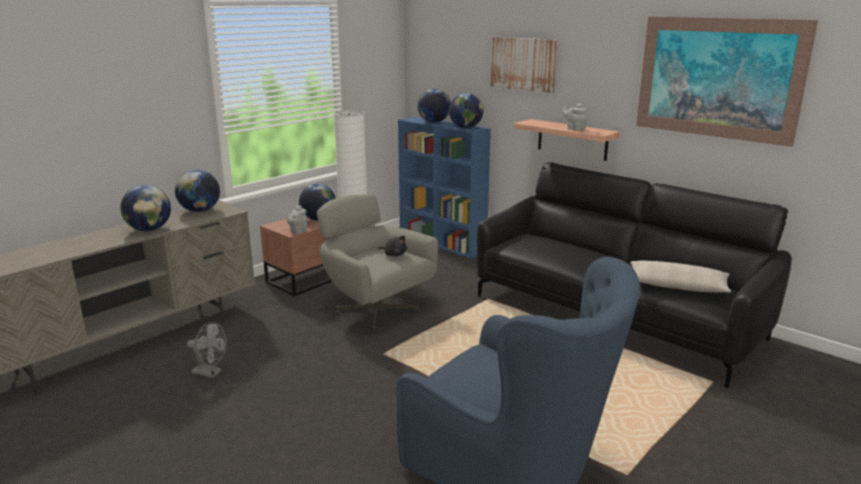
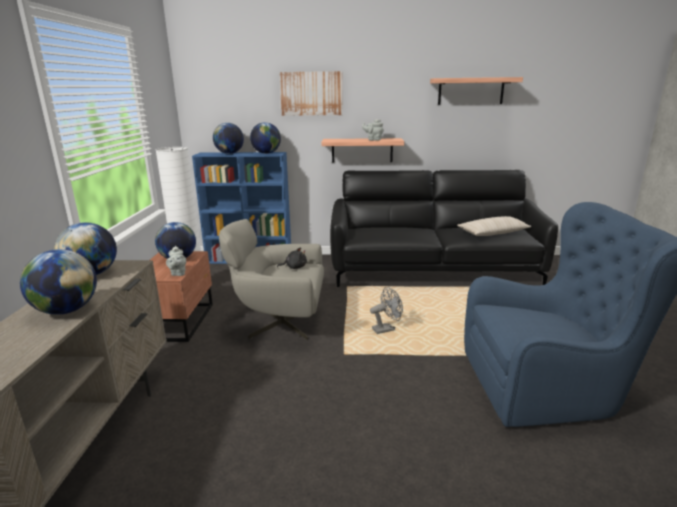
camera: 40 degrees left, 0 degrees up
(211, 373) = (219, 449): grey fan -> grey fan (386, 329)
(718, 78) = (470, 91): picture -> shelf

